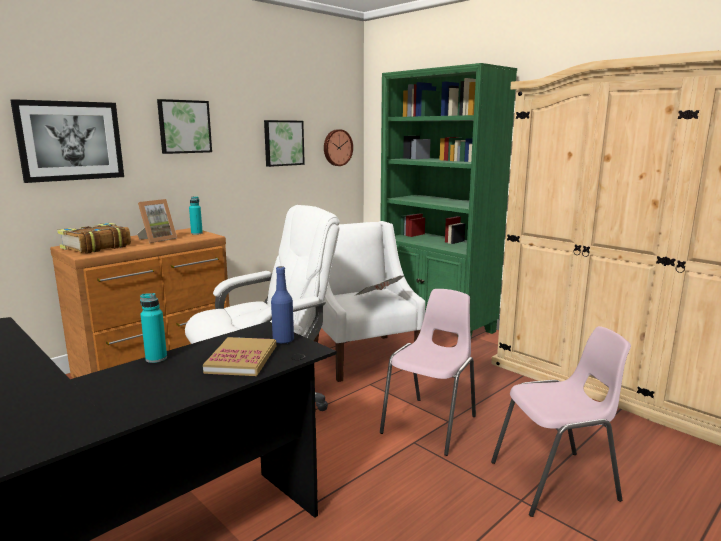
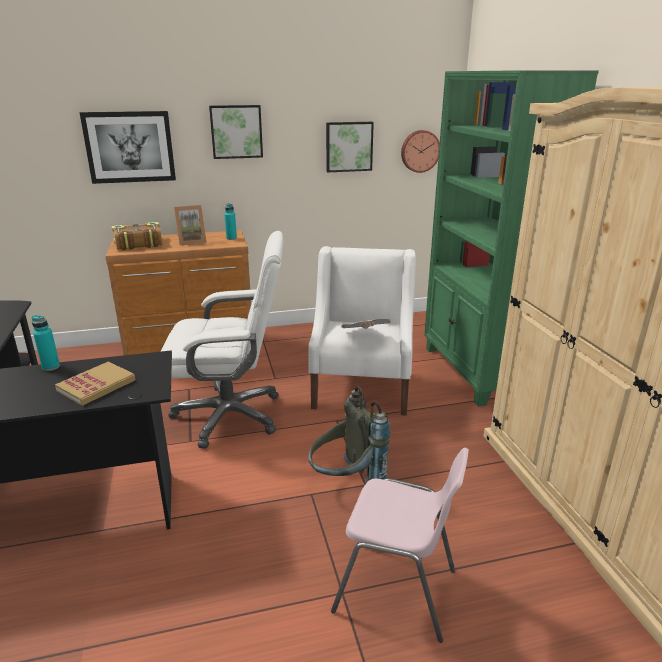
camera: 30 degrees right, 10 degrees up
(283, 340) = (150, 375): blue bottle -> none
(431, 424) = (346, 482): pink chair -> grey backpack

